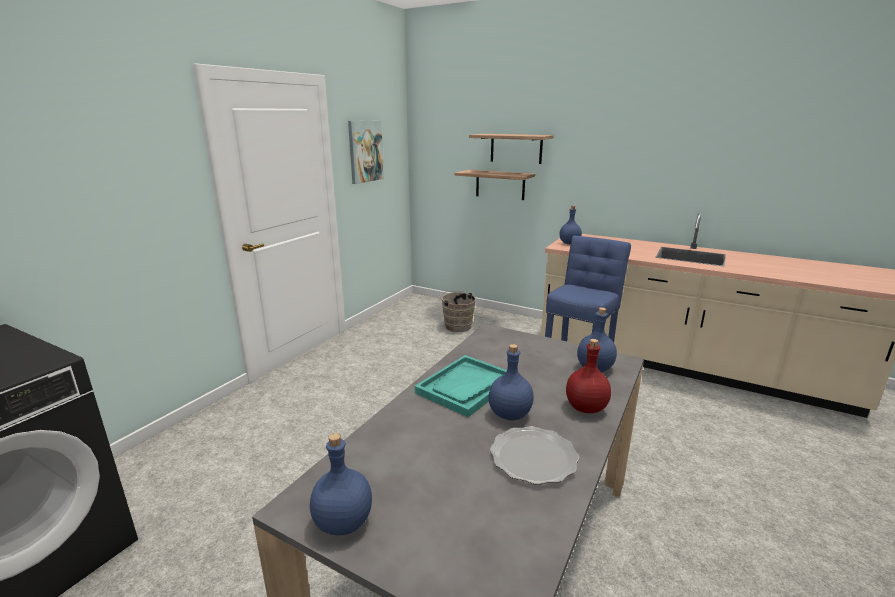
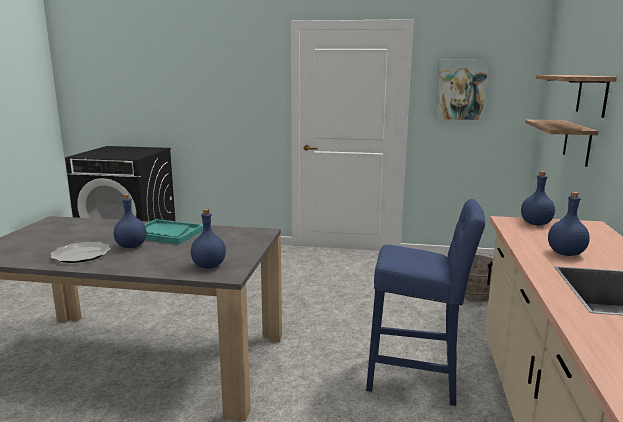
camera: 70 degrees right, 5 degrees down
(342, 522) = (39, 227): blue bottle -> blue bottle (565, 253)
(586, 407) = (142, 265): red bottle -> none

